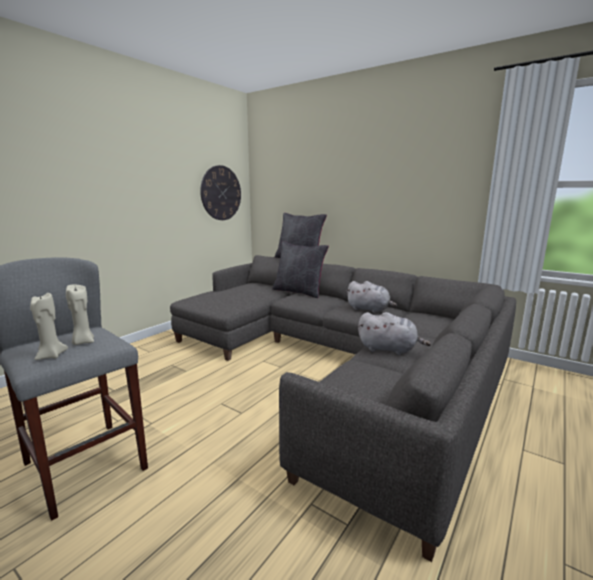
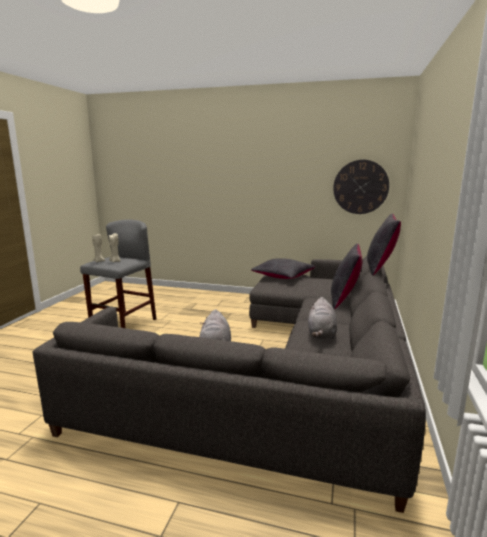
camera: 70 degrees right, 0 degrees up
(204, 298) = (283, 276): none -> black pillow

